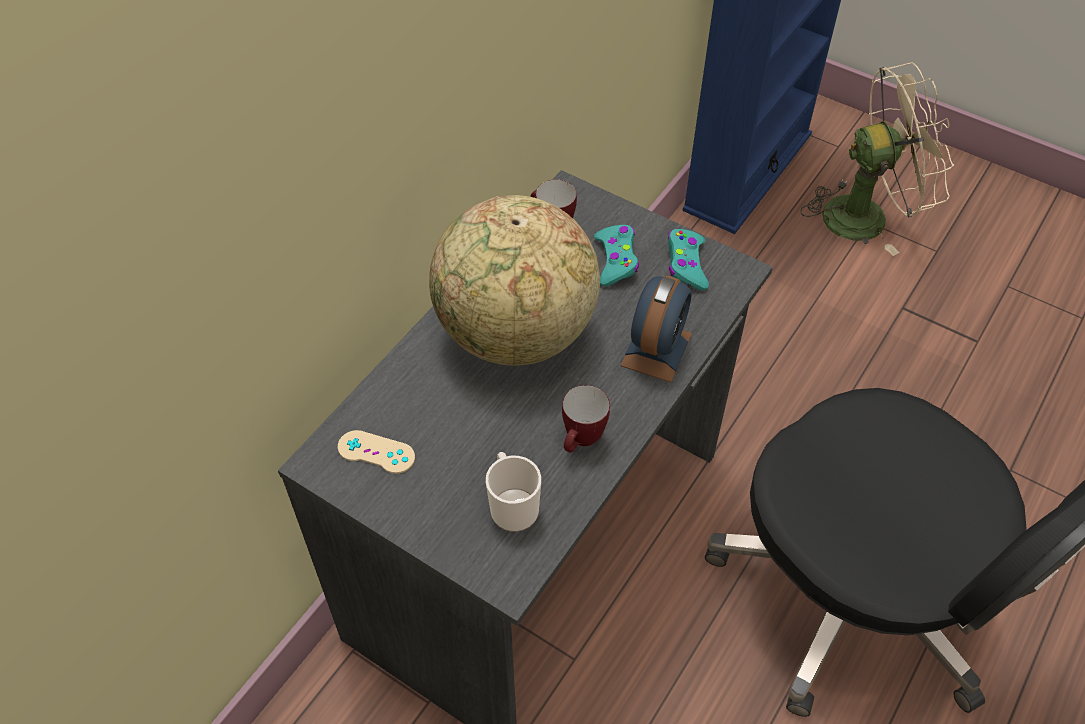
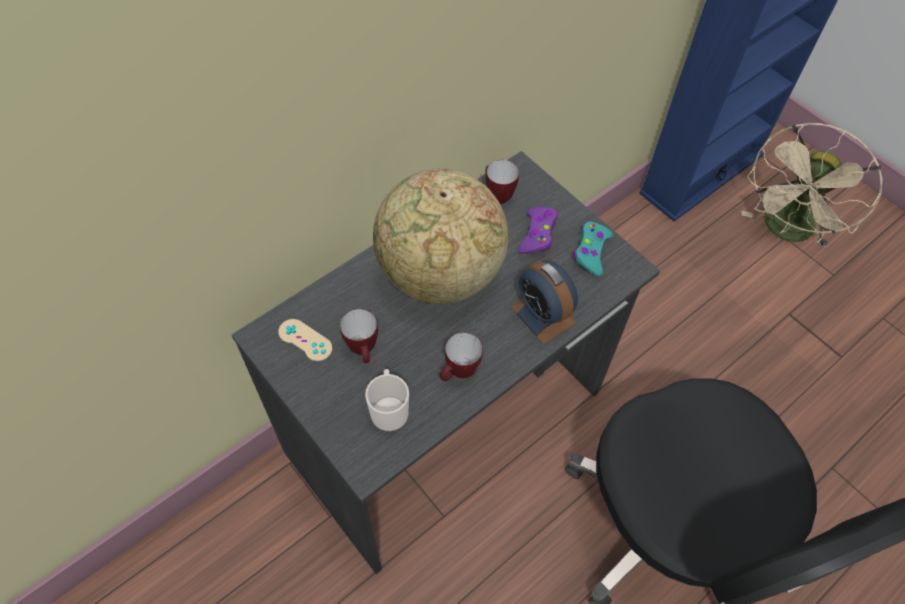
camera: 15 degrees right, 5 degrees up
(455, 446) = (364, 351): none -> mug
(616, 260) = (537, 234): turquoise game controller -> purple game controller
(656, 349) = (543, 315): alarm clock -> alarm clock turned 105 degrees clockwise
(867, 215) = (786, 231): beige fan -> beige fan turned 120 degrees clockwise

